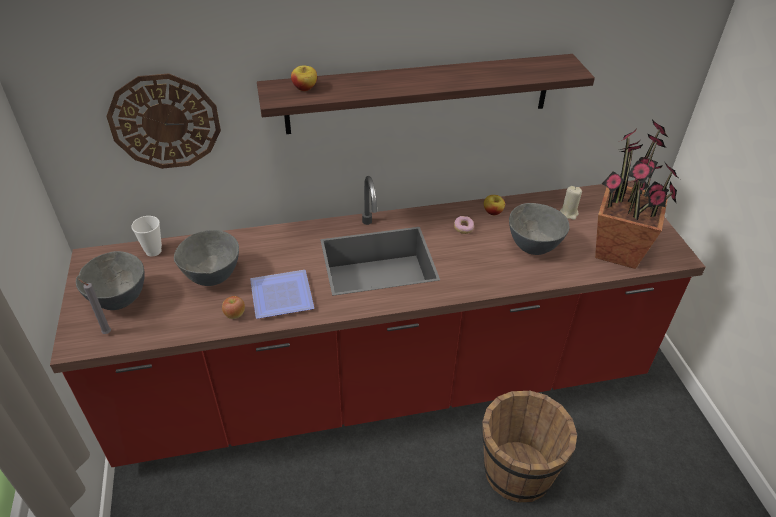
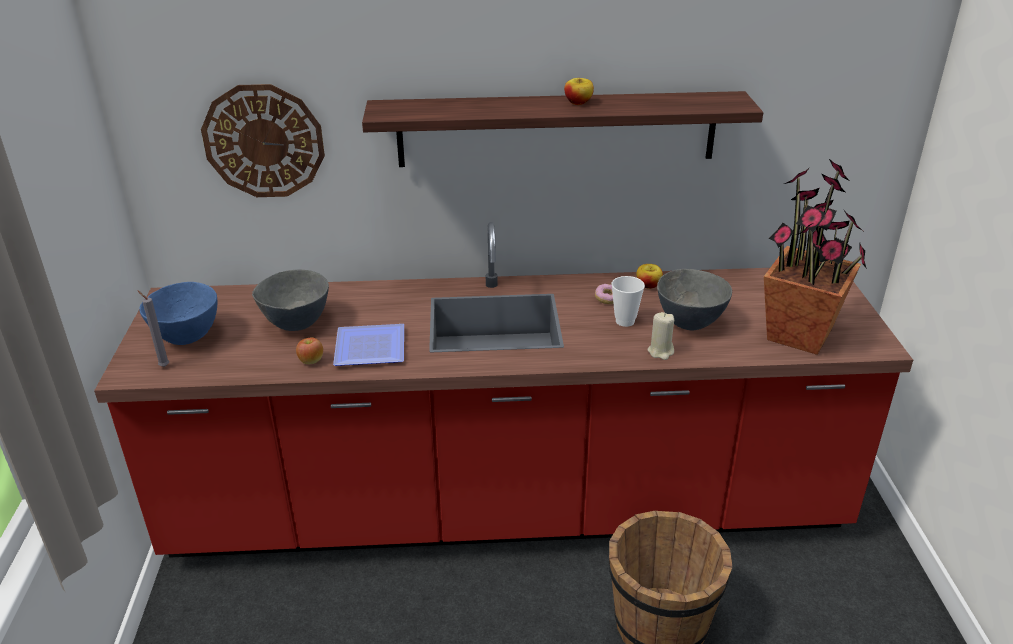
camera: 10 degrees right, 10 degrees down
(119, 301) = (186, 338): grey bowl -> blue bowl
(153, 251) = (238, 295): cup -> cup (625, 321)
(305, 88) = (418, 107): apple -> apple (578, 102)
(569, 213) = (745, 293): beige candle -> beige candle (660, 351)

